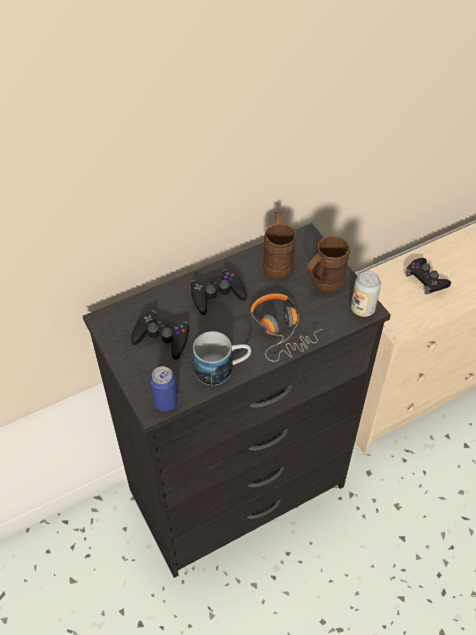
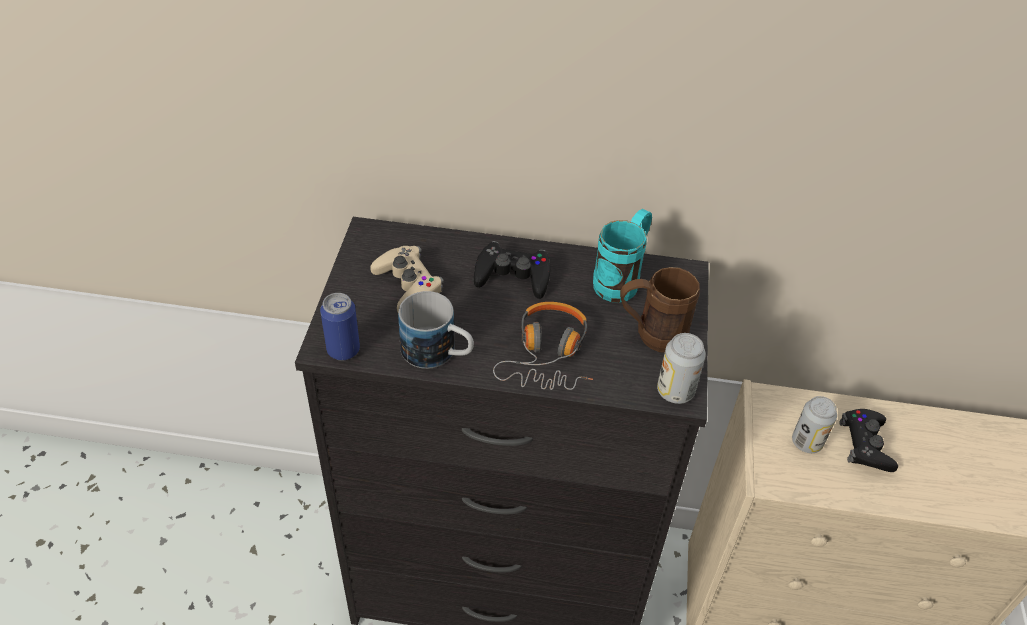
camera: 35 degrees right, 5 degrees down
(162, 338) = (408, 284): black game controller -> beige game controller
(278, 261) = (622, 280): brown mug -> turquoise mug
(398, 296) = (806, 442): none -> can

